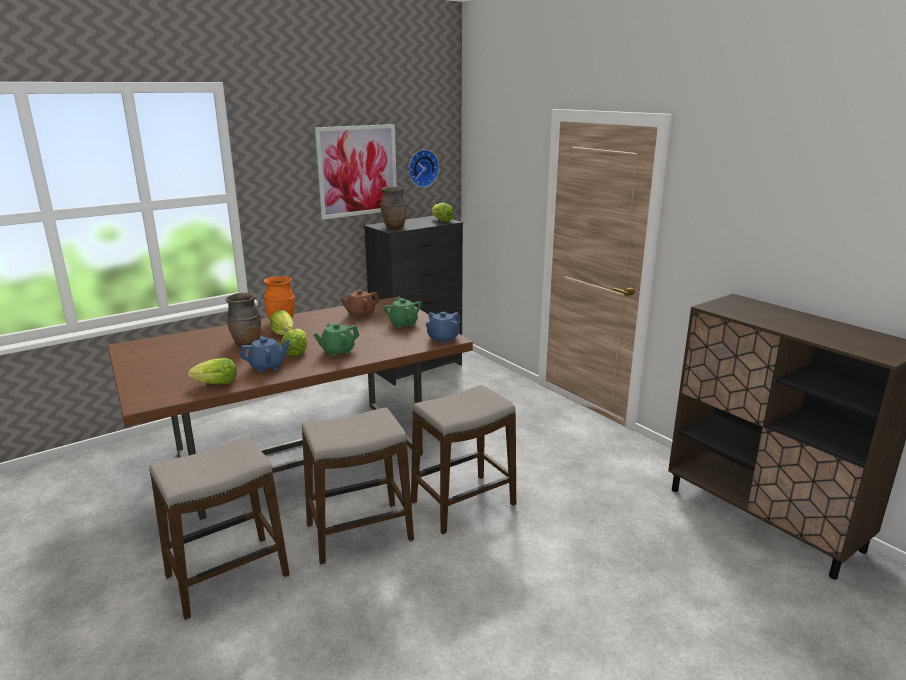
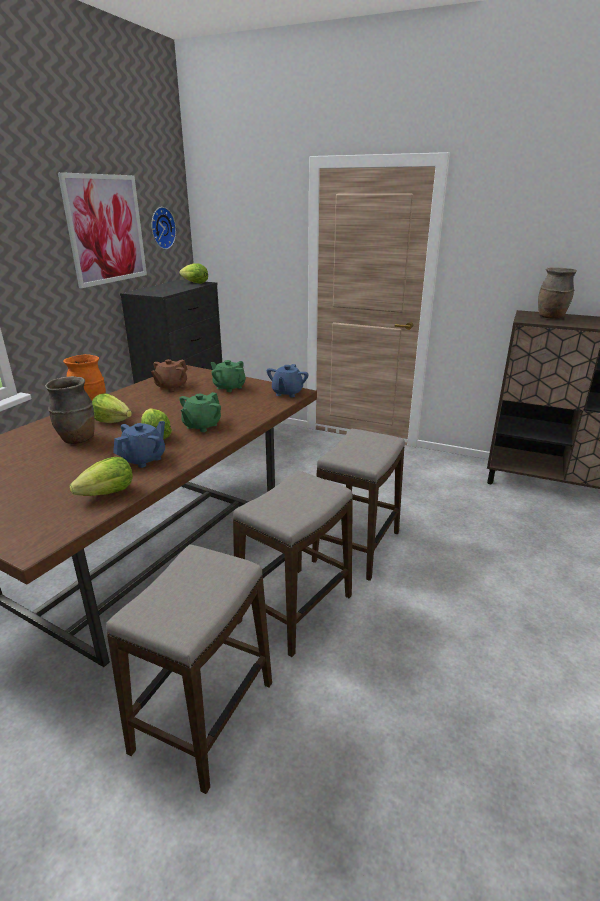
camera: 30 degrees left, 5 degrees up
(394, 227) = (158, 291): brown vase -> brown vase (551, 317)

